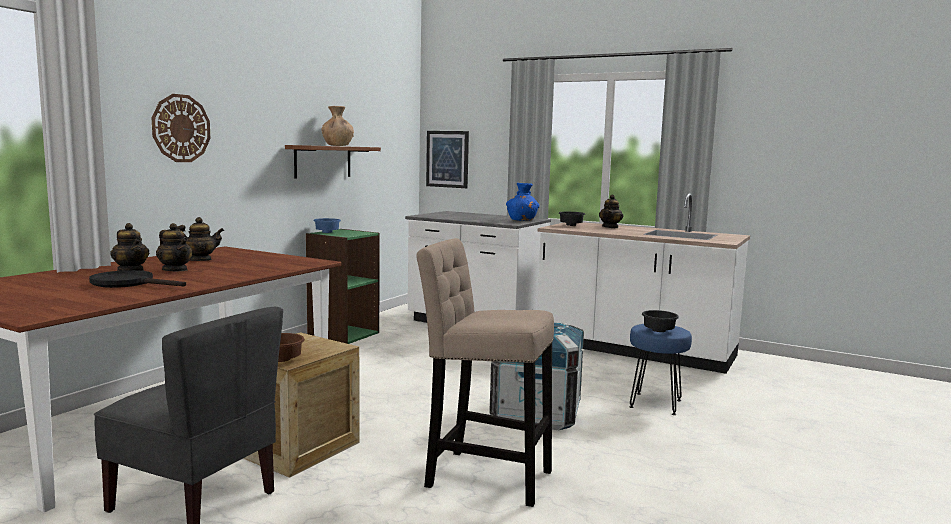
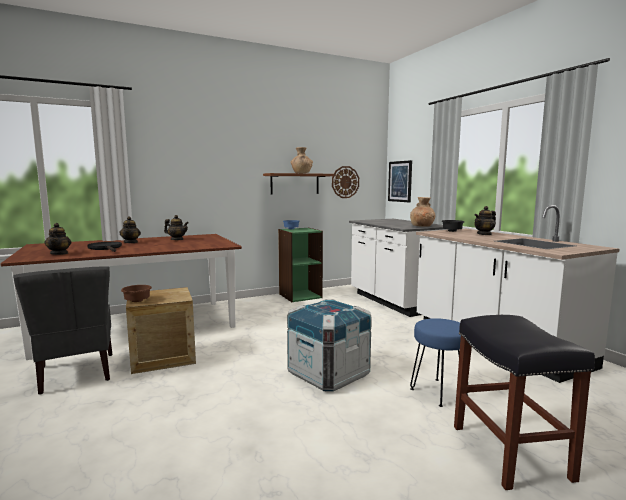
camera: 35 degrees right, 0 degrees up
(175, 270) = (148, 243): teapot -> teapot (59, 253)
(181, 128) = (186, 164): wall clock -> wall clock (345, 182)
(482, 476) = (219, 408): beige stool -> none
(522, 220) = (422, 226): blue vase -> brown vase
(659, 331) = (436, 326): black bowl -> none
(767, 433) = (511, 453): none -> black stool

